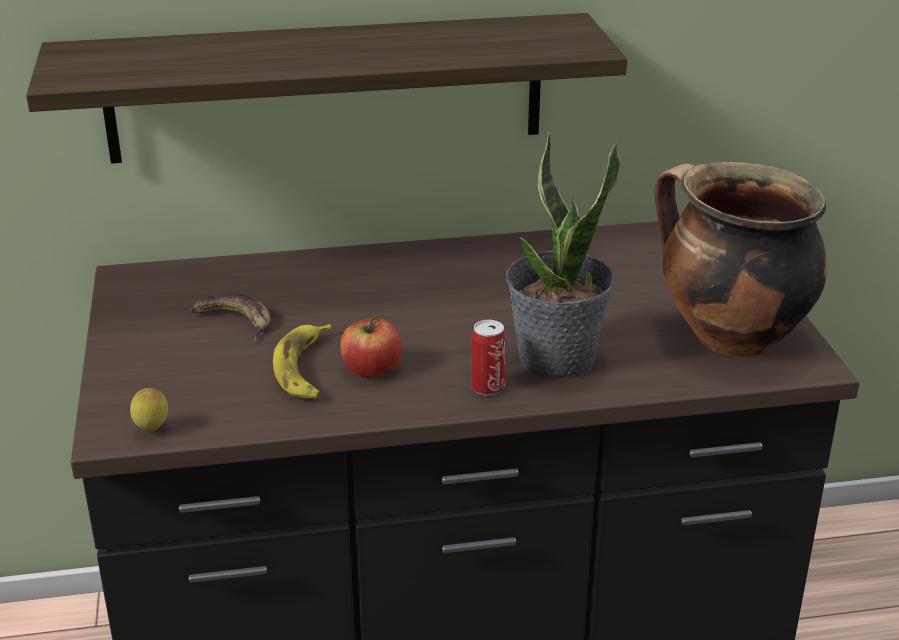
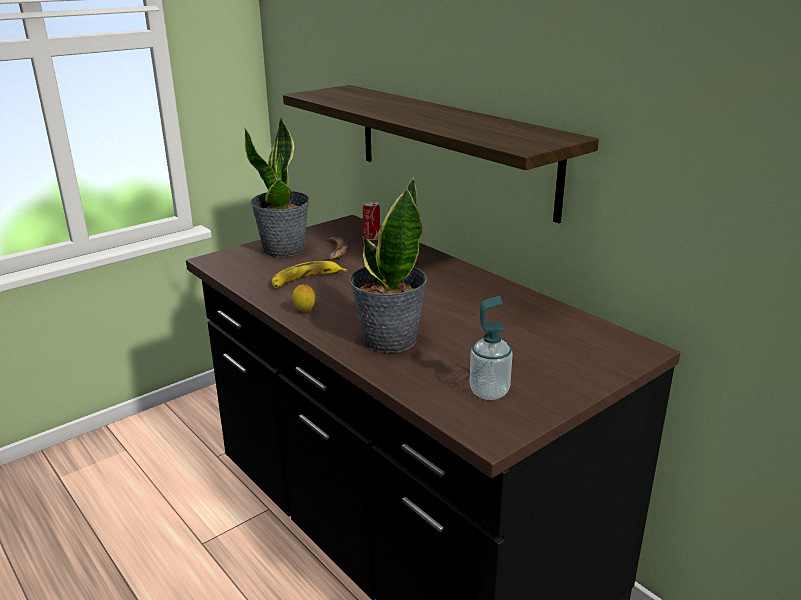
camera: 60 degrees right, 5 degrees down
(152, 430) = (220, 265): lemon -> lemon (304, 312)
(163, 358) = (284, 249): none -> potted plant
(372, 370) = (322, 294): apple -> none
(487, 387) = (335, 328): can -> can (371, 237)
(728, 337) = (489, 392): cooking pot -> soap dispenser

